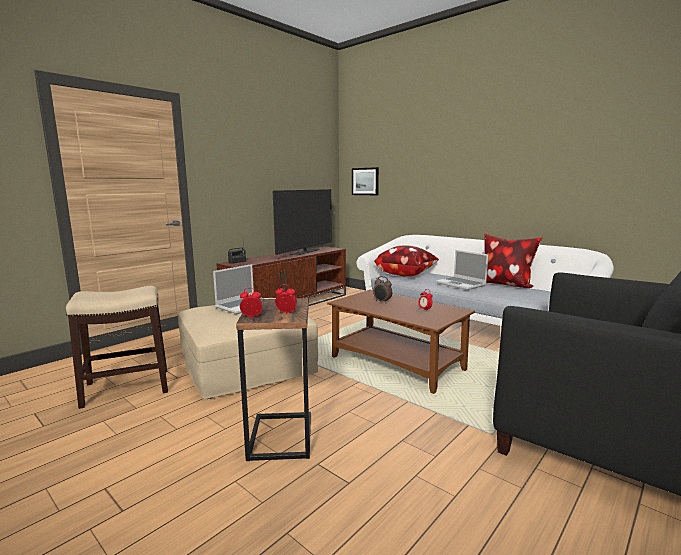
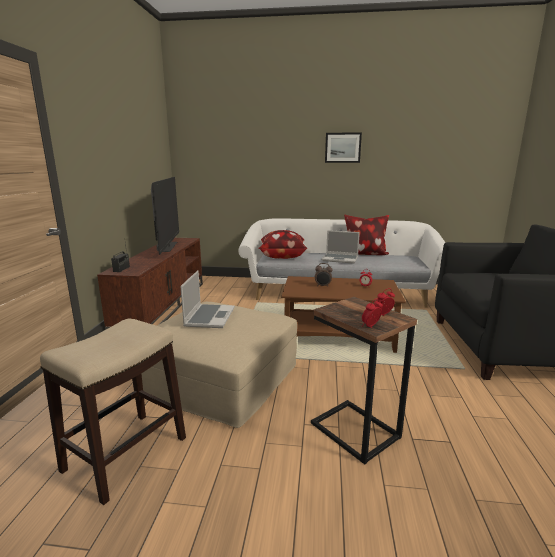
camera: 35 degrees left, 5 degrees up
(365, 181) = (206, 168): picture -> picture (342, 147)

